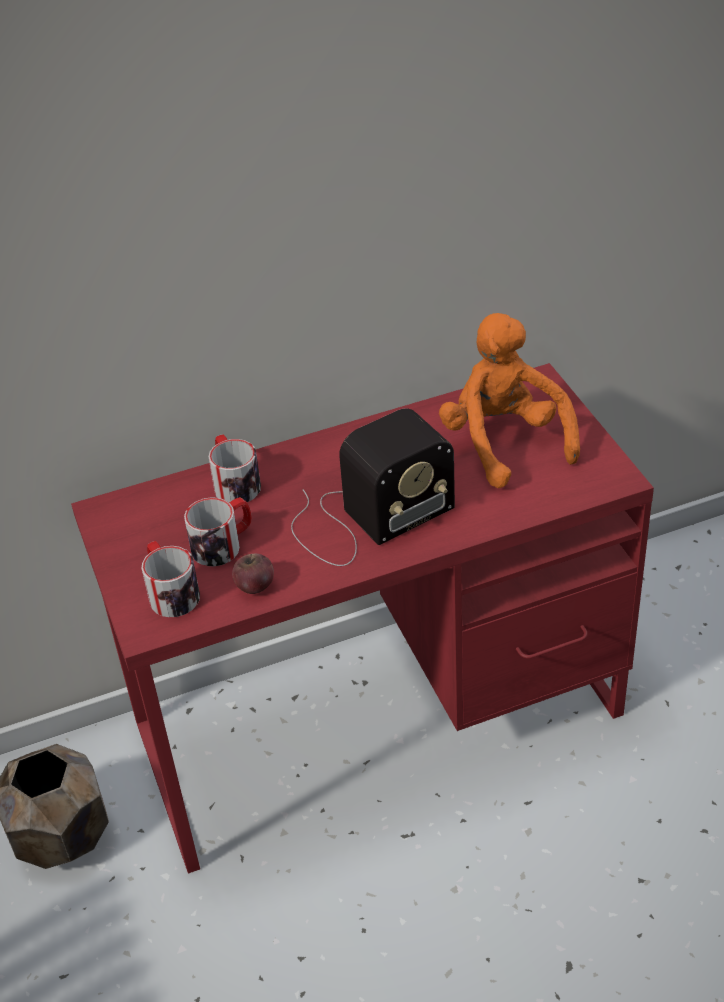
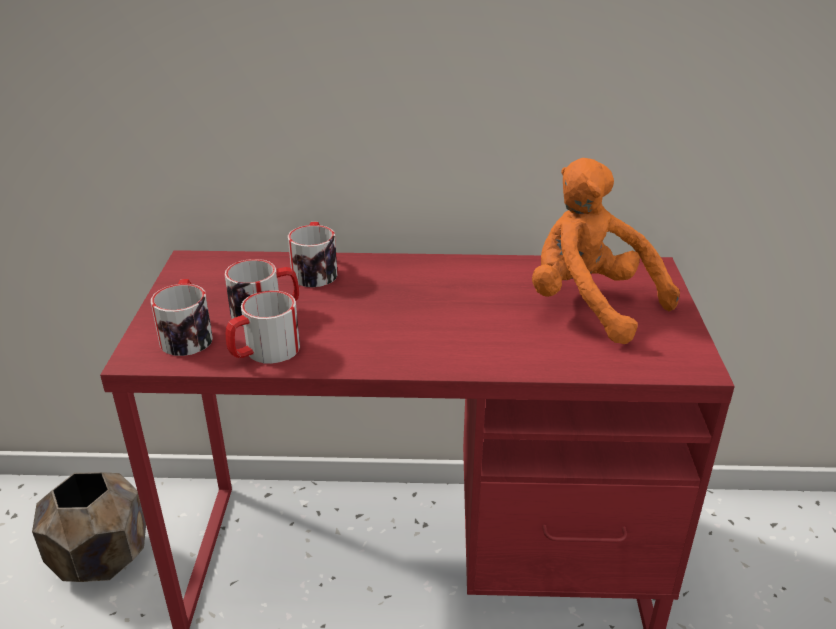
camera: 20 degrees right, 10 degrees down
(255, 586) = (264, 352): apple -> mug
(366, 519) = (410, 329): radio -> none
(504, 442) = (589, 305): orange plush toy -> orange plush toy turned 45 degrees counterclockwise

